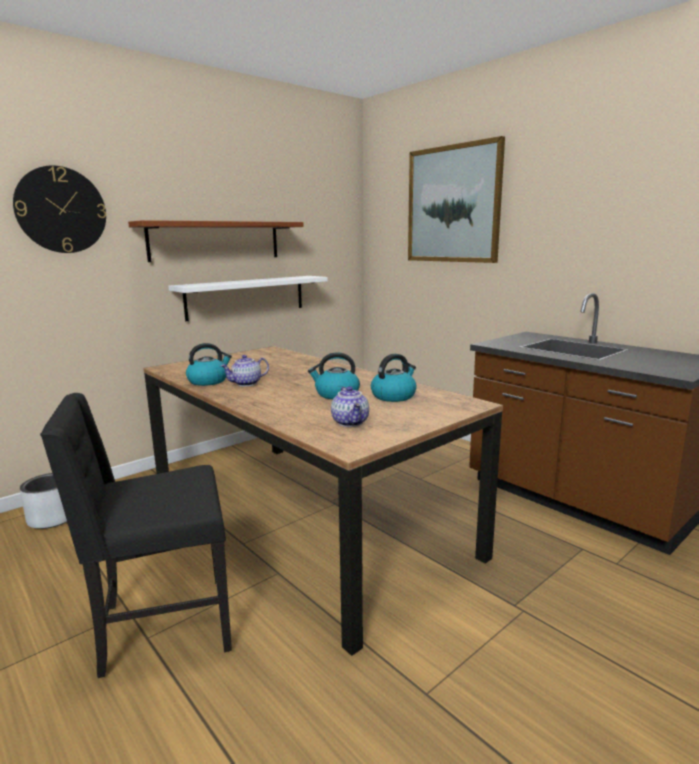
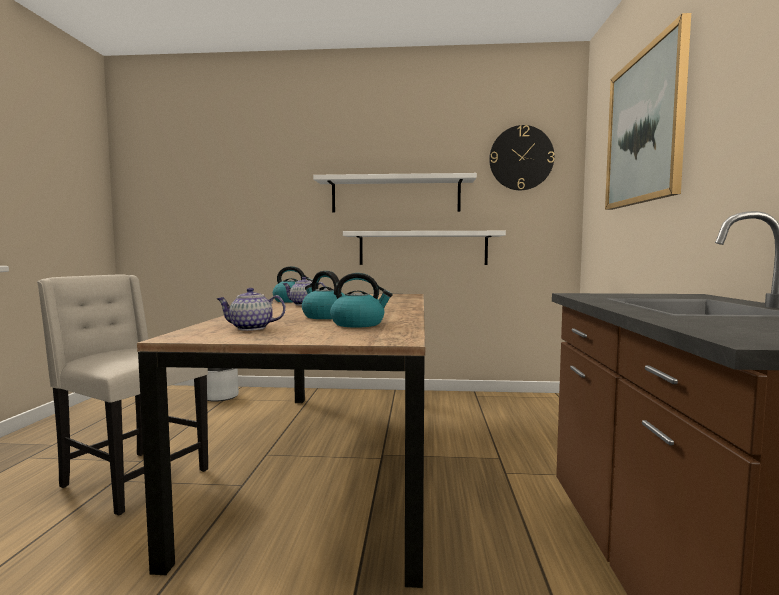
camera: 45 degrees right, 10 degrees down
(61, 210) = (273, 172): wall clock -> wall clock (521, 158)
(163, 626) = (131, 479): black chair -> beige chair
(216, 241) = (395, 195): brown shelf -> white shelf
(351, 422) = (250, 328): teapot -> teapot turned 60 degrees clockwise

